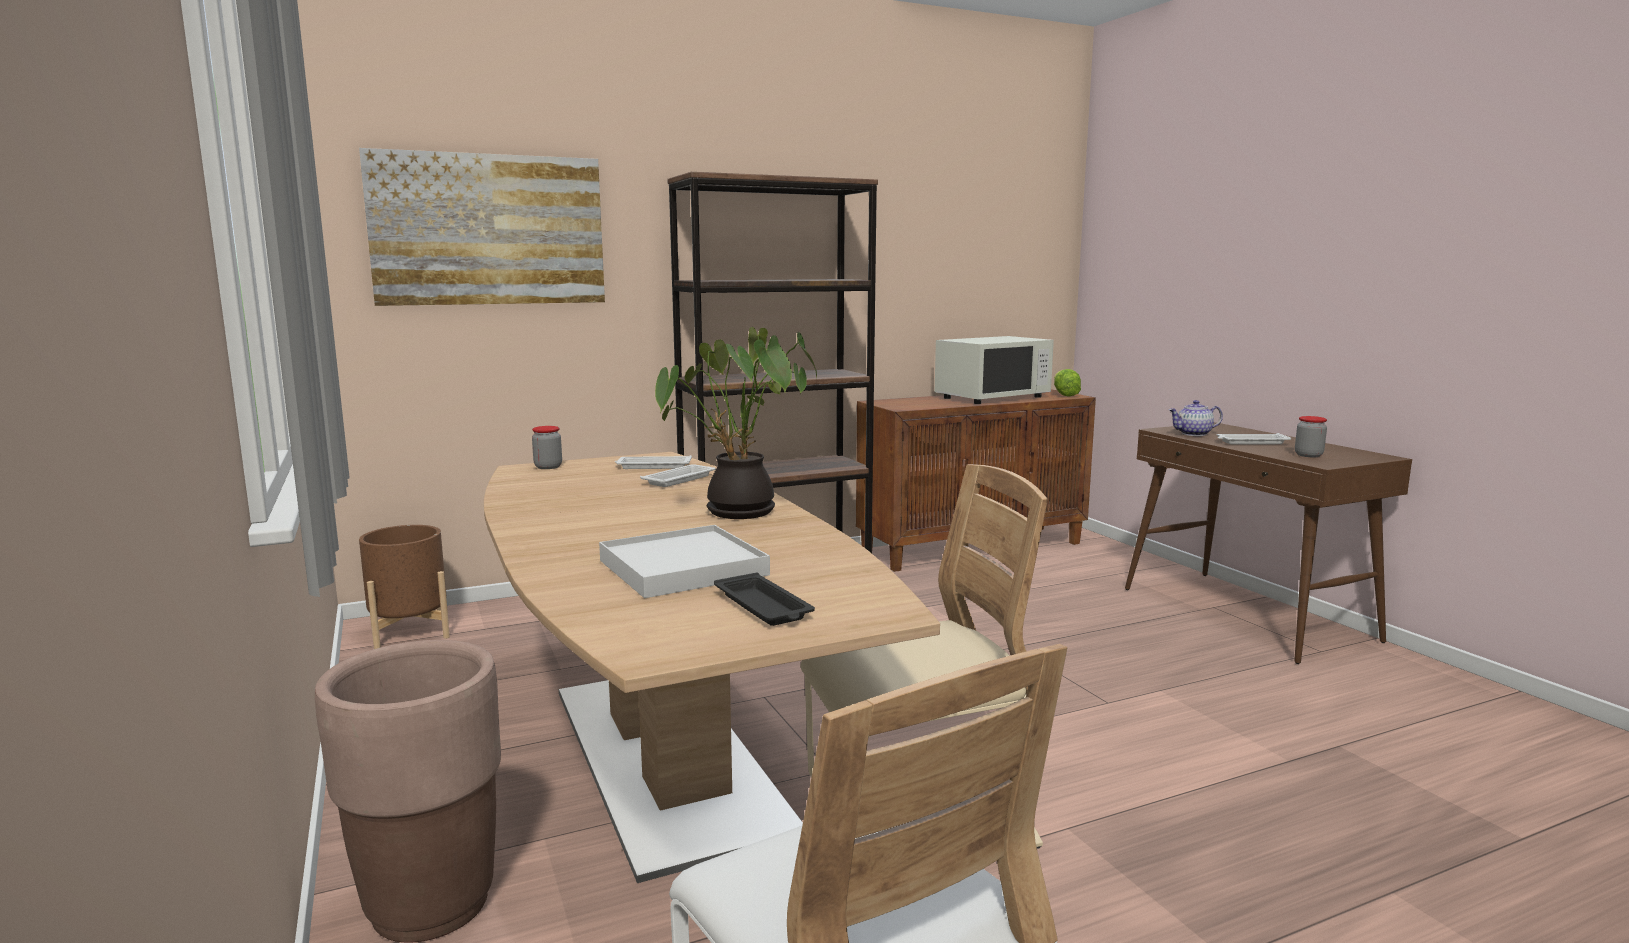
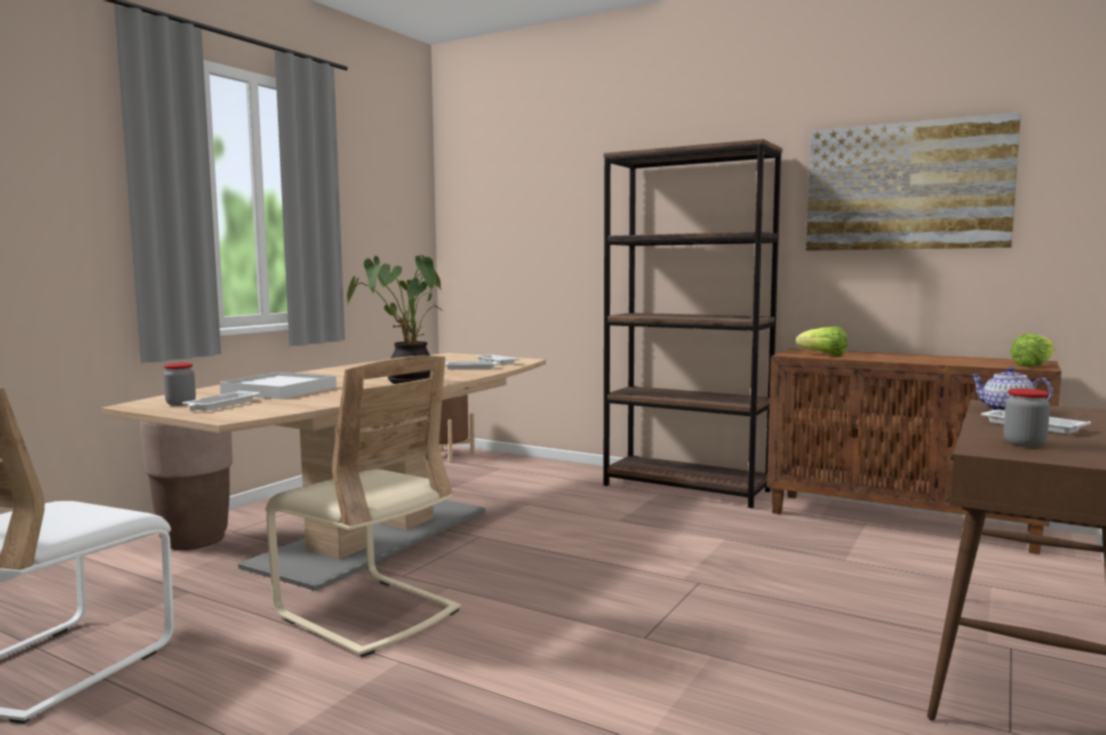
camera: 55 degrees right, 5 degrees down
(489, 230) = (522, 207): picture -> picture (906, 186)
(548, 467) = (459, 355): jar -> jar (181, 404)
(764, 607) = (221, 405): black tray -> white tray
(922, 404) = (823, 355): none -> lettuce
(992, 397) = (930, 359): white microwave -> none

